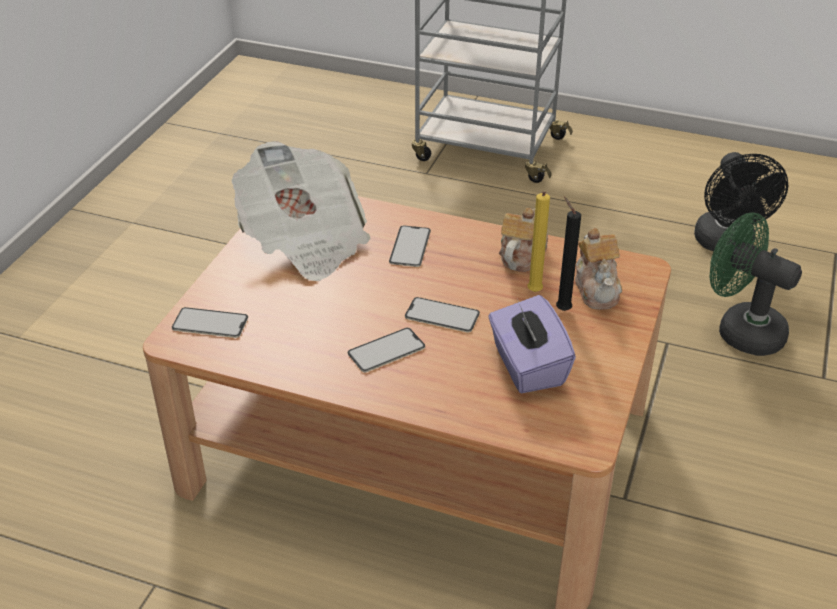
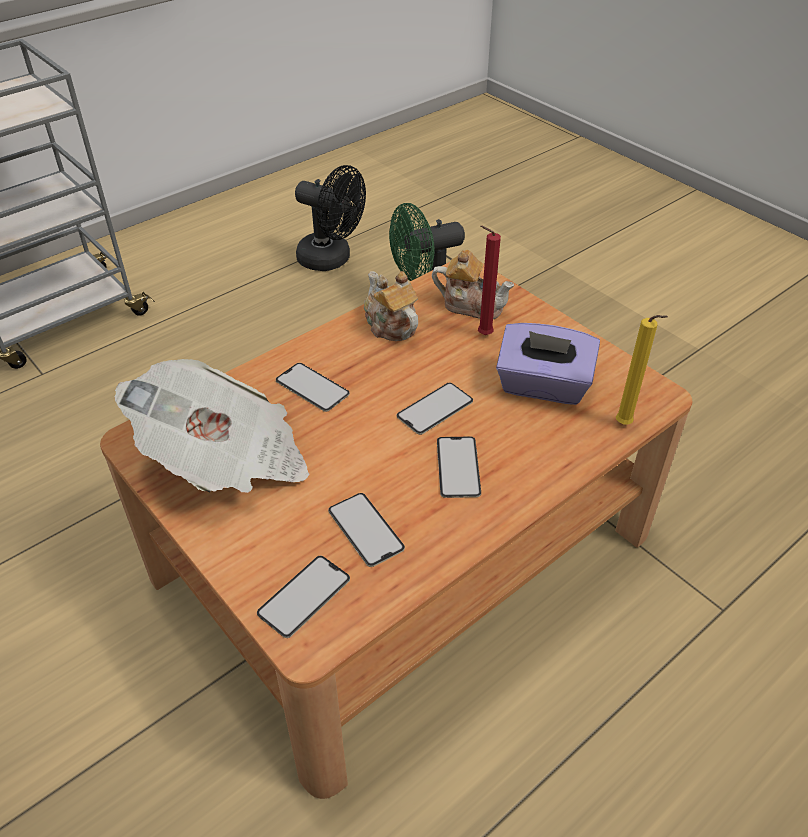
camera: 60 degrees left, 5 degrees up
(287, 327) = (365, 529): none -> phone
(534, 293) = (449, 341): yellow candle -> yellow candle (625, 425)
(561, 309) = (482, 335): black candle -> red candle

